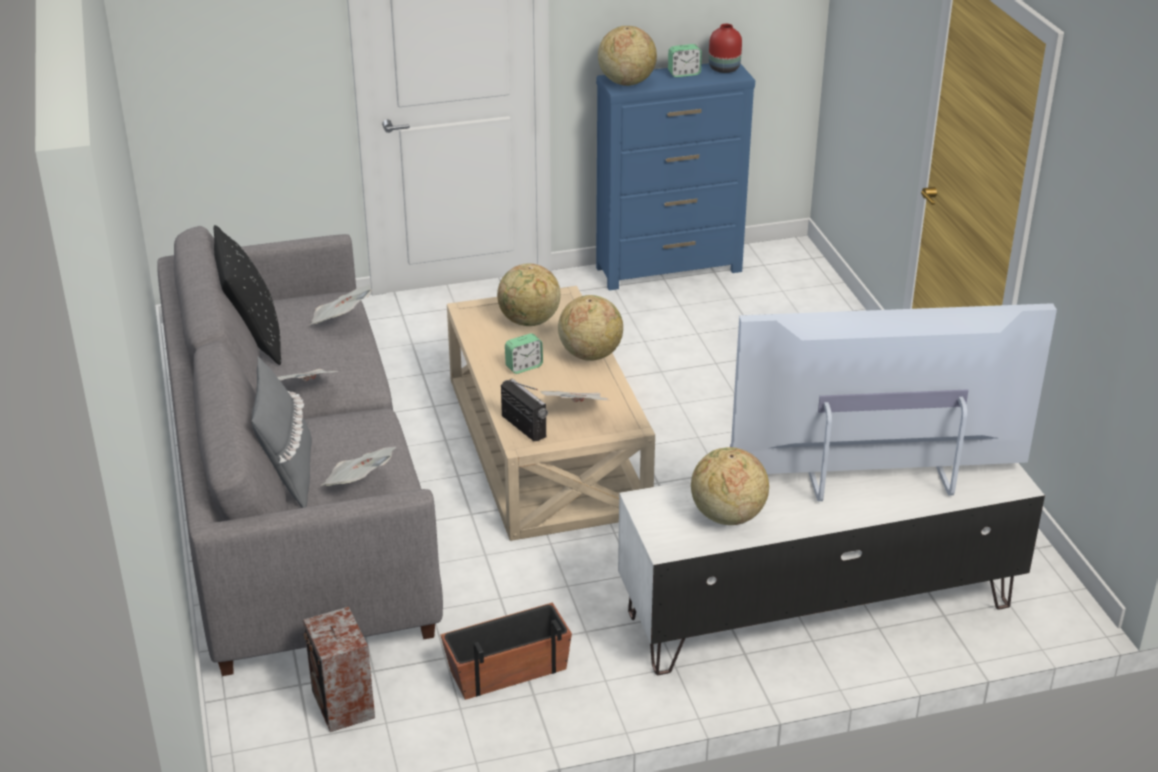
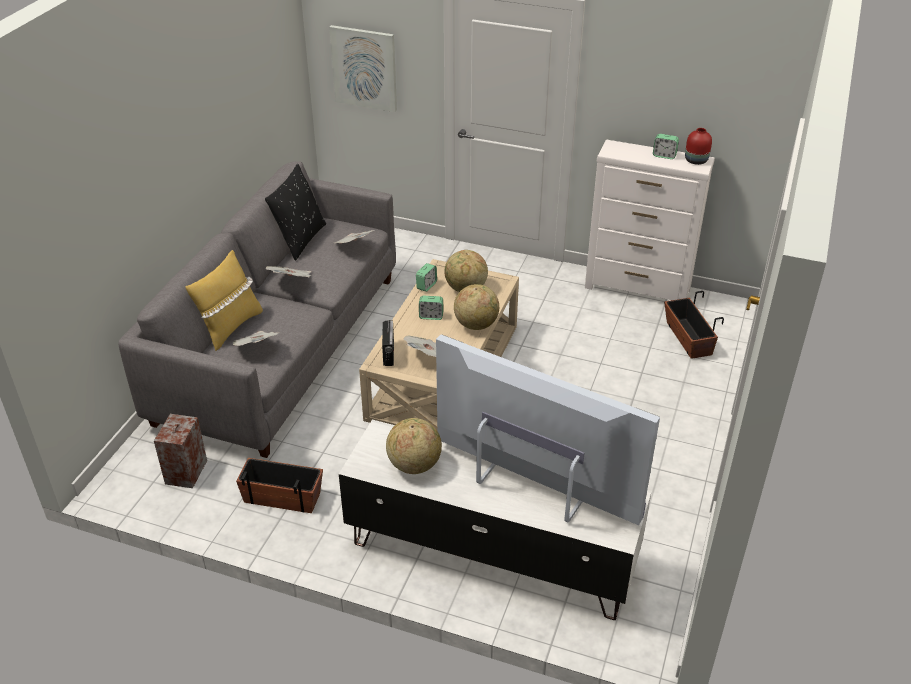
camera: 35 degrees right, 5 degrees up
(220, 68) = (364, 68): none -> picture
(288, 476) = (230, 327): grey pillow -> yellow pillow
(477, 335) = (426, 286): none -> alarm clock
(626, 82) = (618, 150): globe -> none
(670, 269) = (638, 289): blue dresser -> white dresser
(779, 301) = (687, 338): none -> planter

